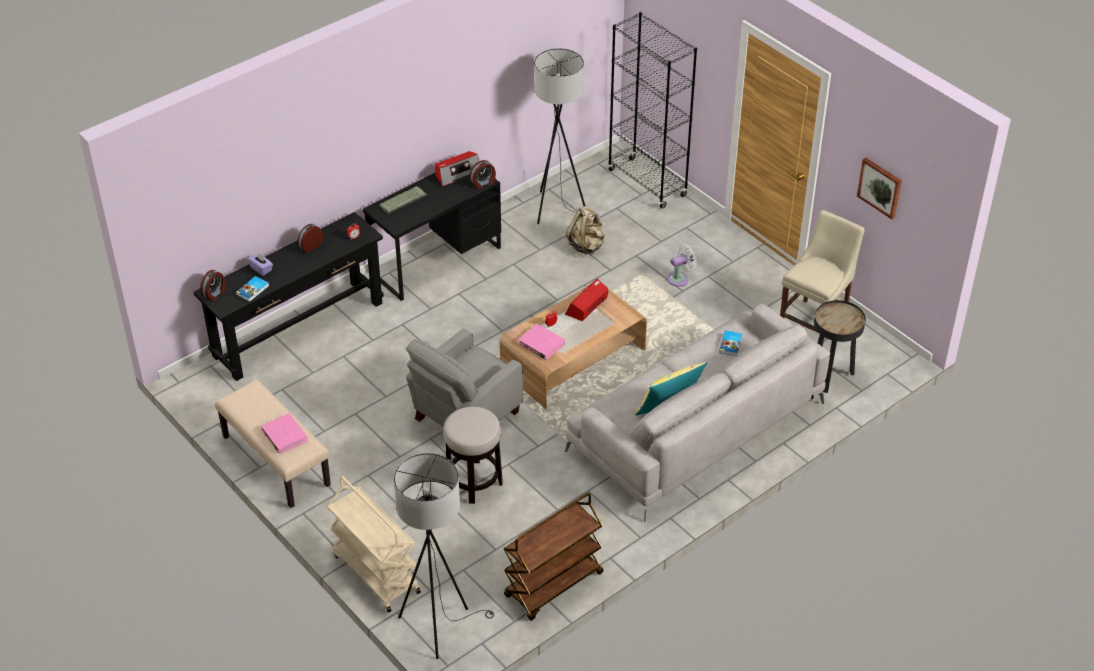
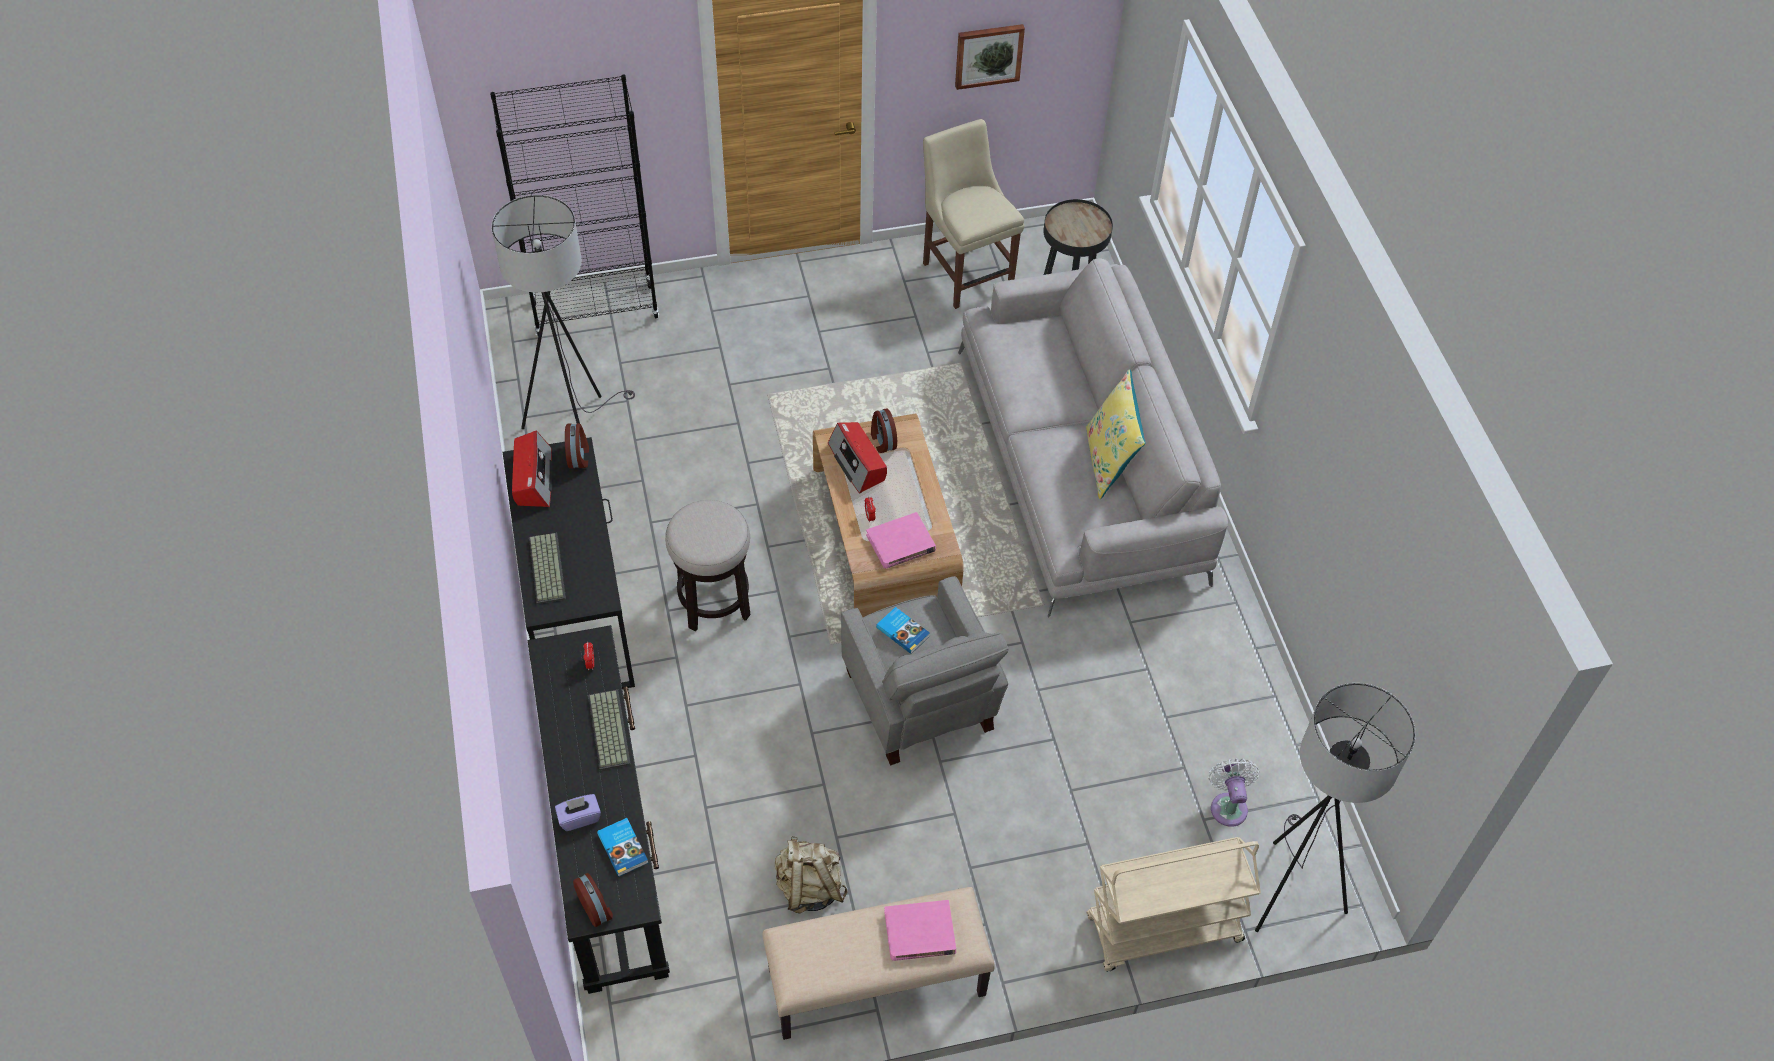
camera: 65 degrees left, 10 degrees up
(310, 246) = (569, 729): alarm clock -> alarm clock (882, 441)
(318, 258) = (607, 729): none -> keyboard
(474, 482) = (1051, 742): stool -> stool (714, 601)
(553, 586) = (1275, 728): brown cart -> none
(586, 245) = (672, 426): beige backpack -> beige backpack (809, 887)
(680, 278) = (804, 360): white fan -> white fan (1228, 805)
(731, 344) = (1027, 350): book -> book (903, 631)

